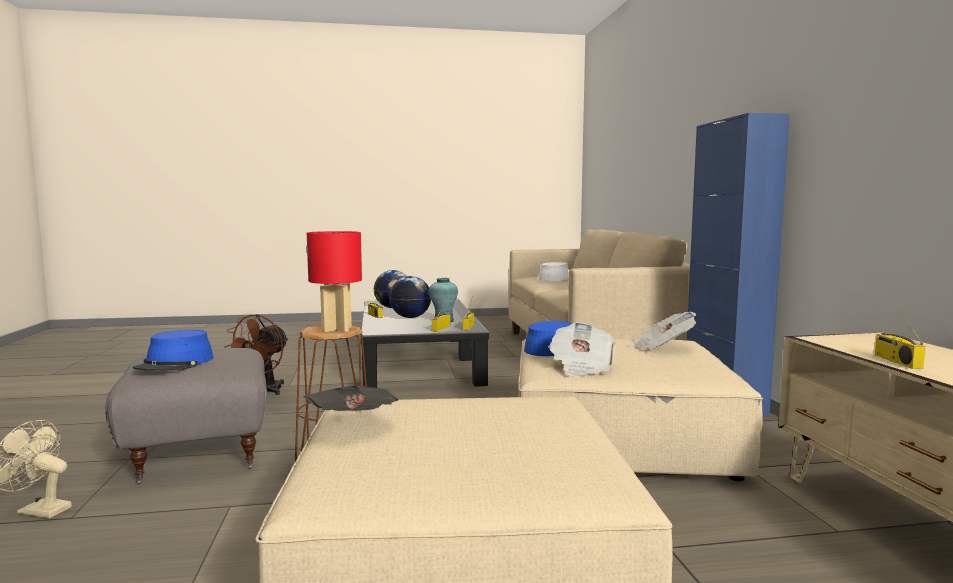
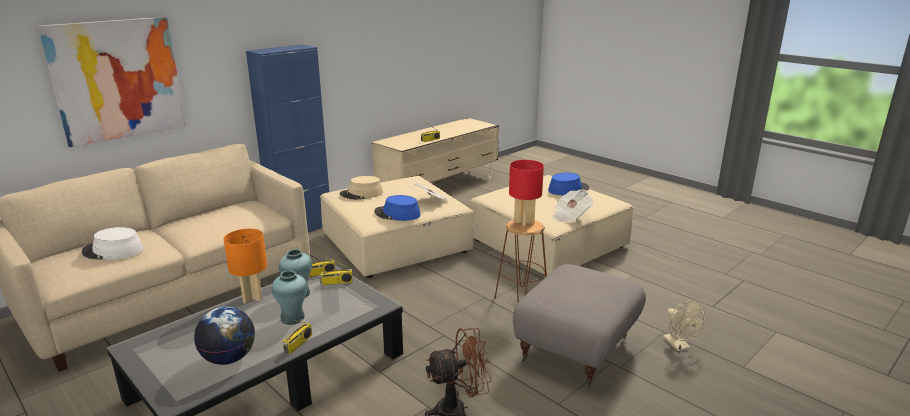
camera: 125 degrees left, 15 degrees up
(175, 364) = (598, 285): blue hat -> blue hat (568, 189)
(410, 317) = (292, 318): globe -> turquoise vase
(462, 314) = (251, 297): none -> orange table lamp
(662, 157) = (117, 79): none -> picture
(662, 347) = (361, 194): newspaper -> beige hat

